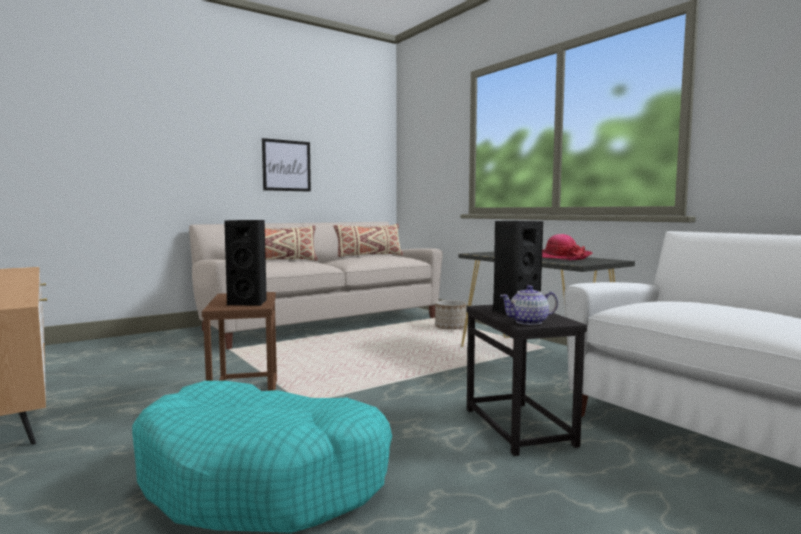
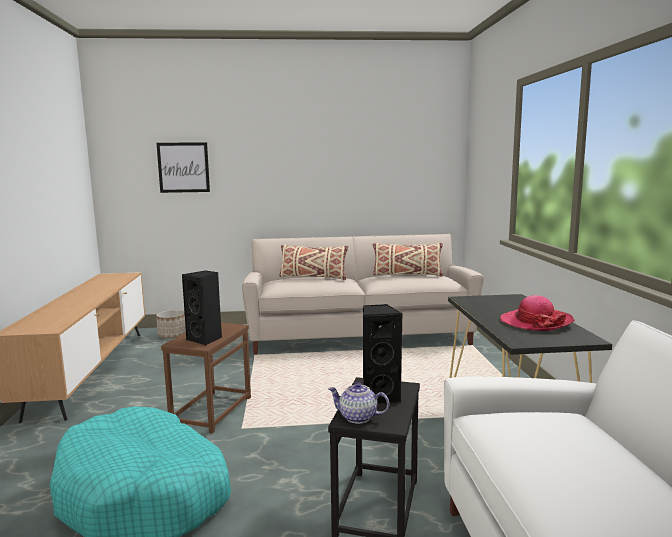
camera: 30 degrees right, 5 degrees up
(286, 165) = (341, 182): picture -> picture (183, 167)
(450, 328) = (470, 363): planter -> planter (172, 336)

